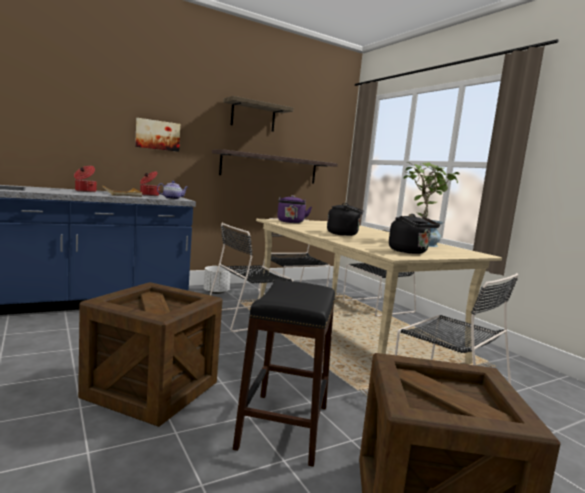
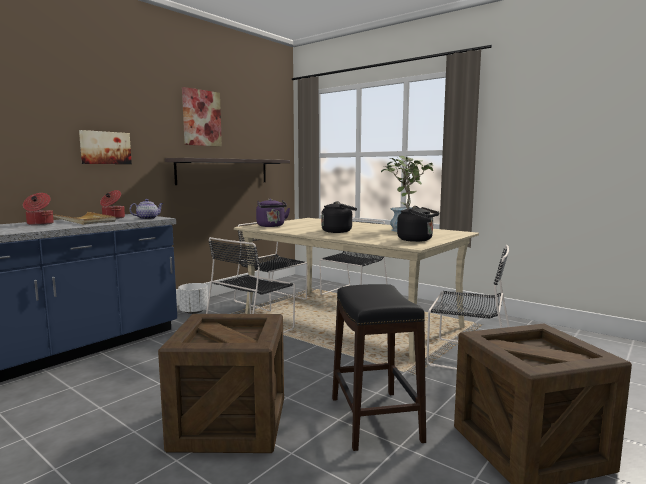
camera: 20 degrees left, 0 degrees up
(253, 116) = (201, 118): shelf -> picture

